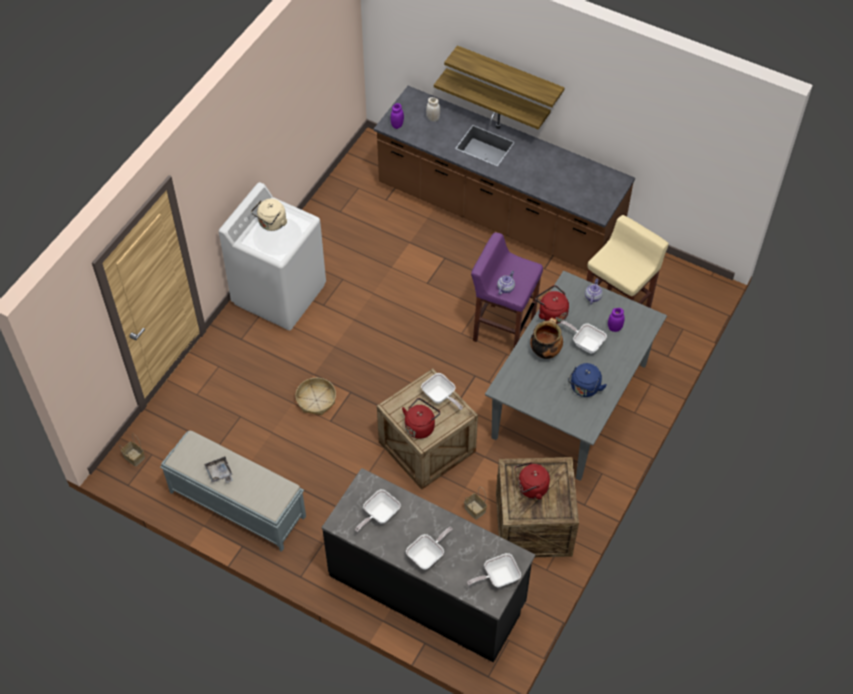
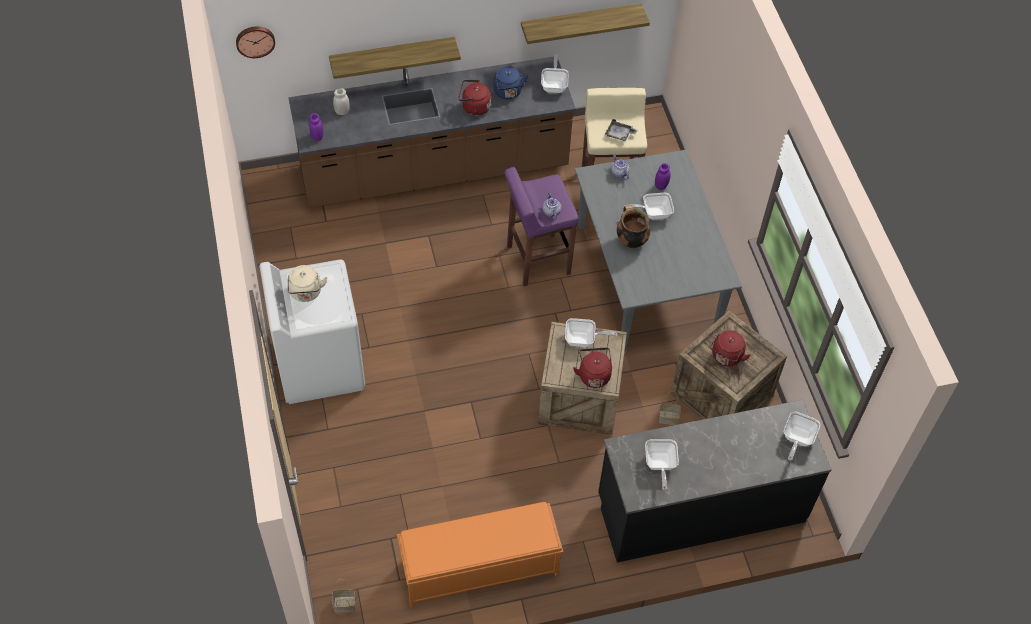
camera: 45 degrees left, 0 degrees up
(219, 473) = (468, 546): grey tray -> grey tray (619, 134)
(236, 504) = (478, 568): grey bench -> orange bench
(316, 400) = (449, 430): basket -> none
(391, 23) = (255, 40): none -> wall clock
(428, 555) = (730, 465): frying pan -> frying pan (554, 85)
(509, 75) = (403, 25): shelf -> shelf (580, 22)
(551, 313) = (603, 208): red kettle -> red kettle (474, 107)
(584, 388) = (690, 248): blue kettle -> blue kettle (508, 93)

